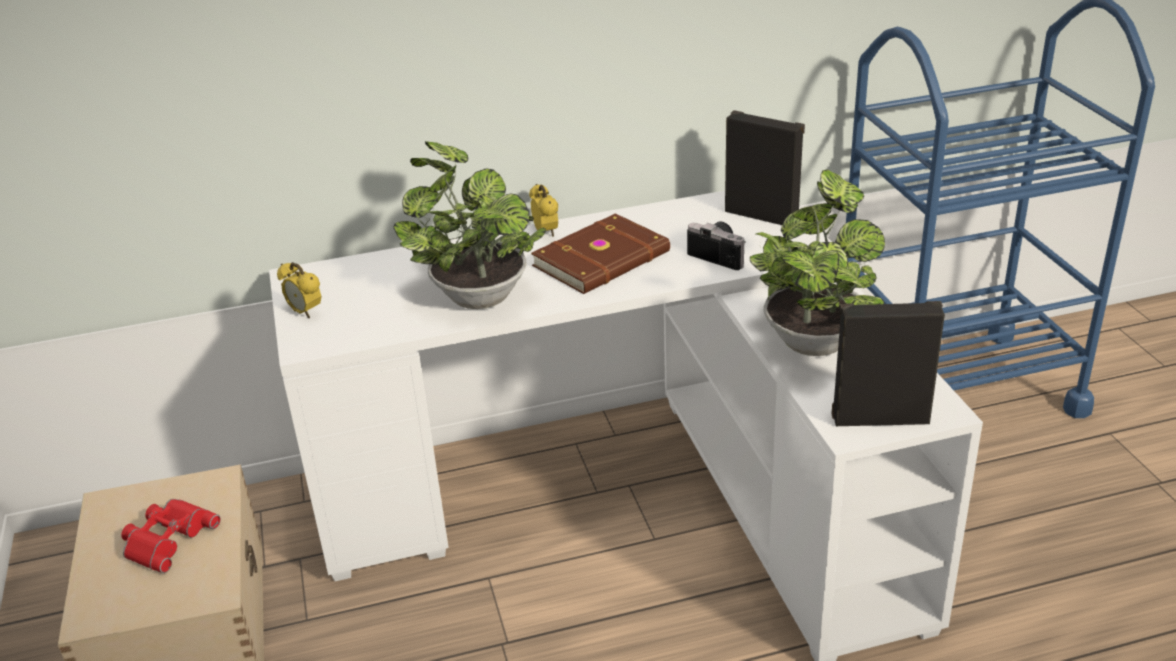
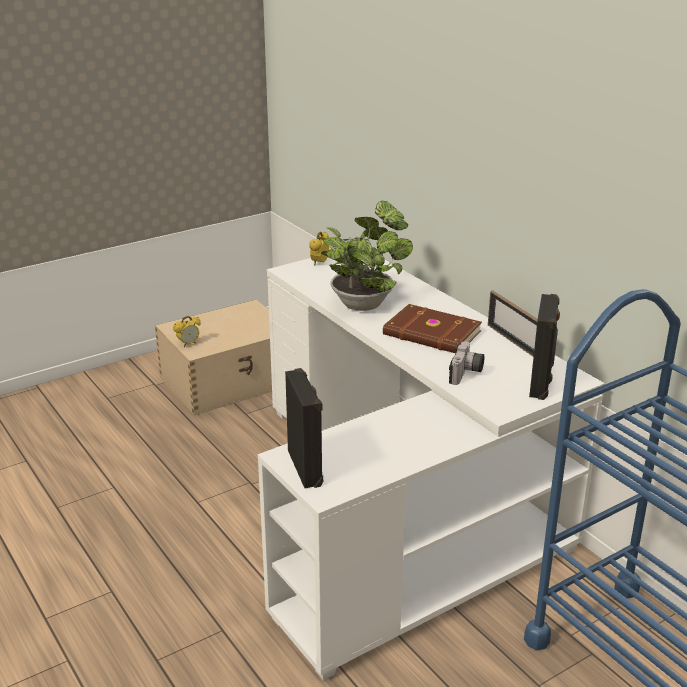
camera: 70 degrees right, 5 degrees down
(167, 538) = (231, 328): red binoculars -> none
(546, 233) = (454, 310): alarm clock -> alarm clock (188, 344)
(655, 211) = (513, 342): none -> picture frame
(814, 338) = (394, 433): potted plant -> none

